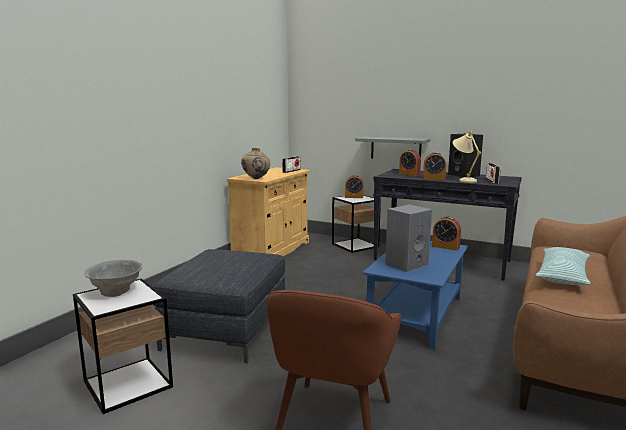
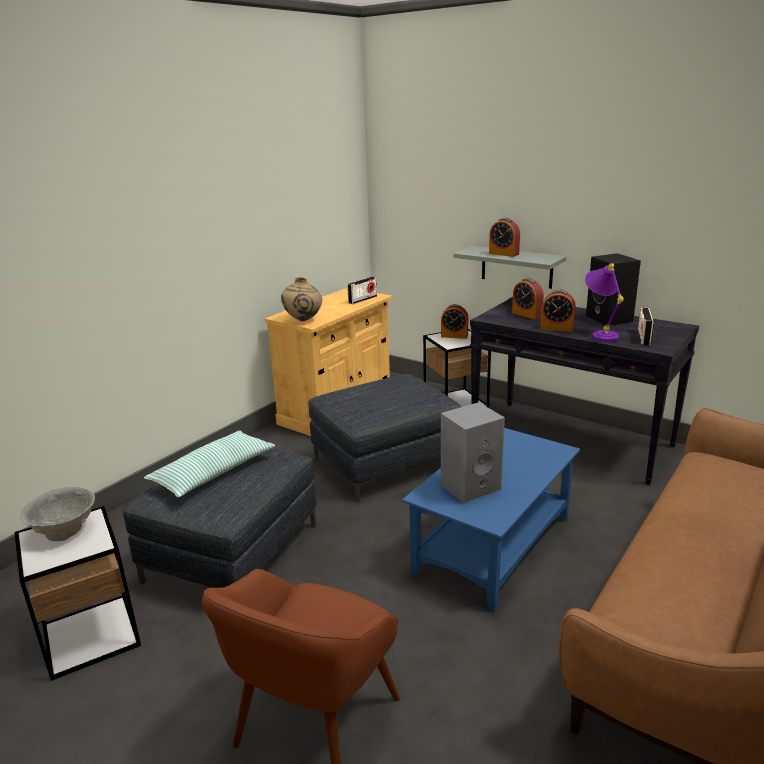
camera: 10 degrees right, 10 degrees up
(320, 276) = (385, 462): none -> grey ottoman
(445, 247) = (545, 450): alarm clock -> alarm clock (503, 254)
(463, 180) = (600, 334): beige table lamp -> purple table lamp
(563, 275) = (691, 526): pillow -> pillow (213, 473)

